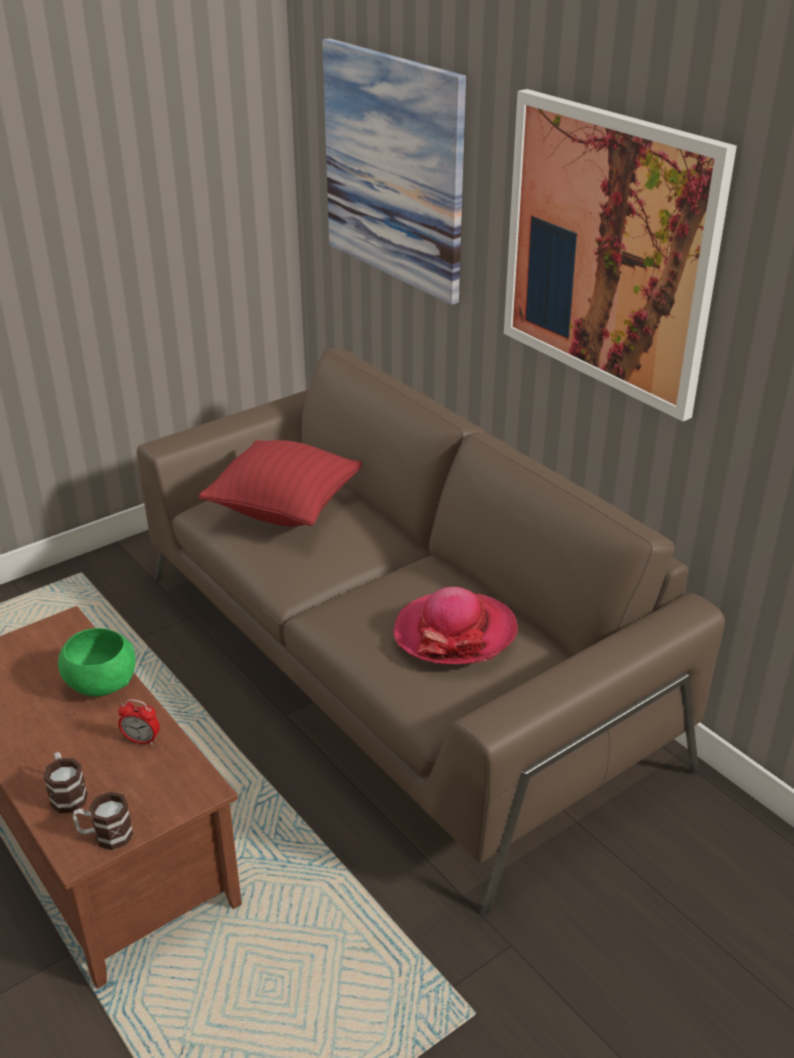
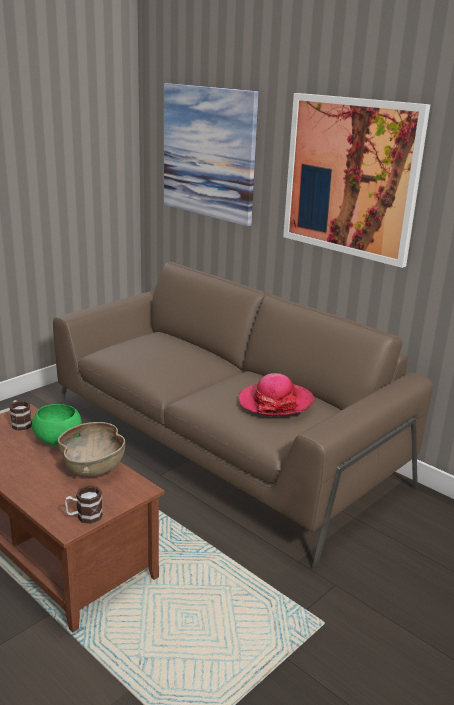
camera: 10 degrees left, 10 degrees down
(67, 794) = (52, 497): mug -> mug (20, 423)
(141, 740) = (93, 467): alarm clock -> brown bowl
(284, 509) = (151, 350): red pillow -> none

